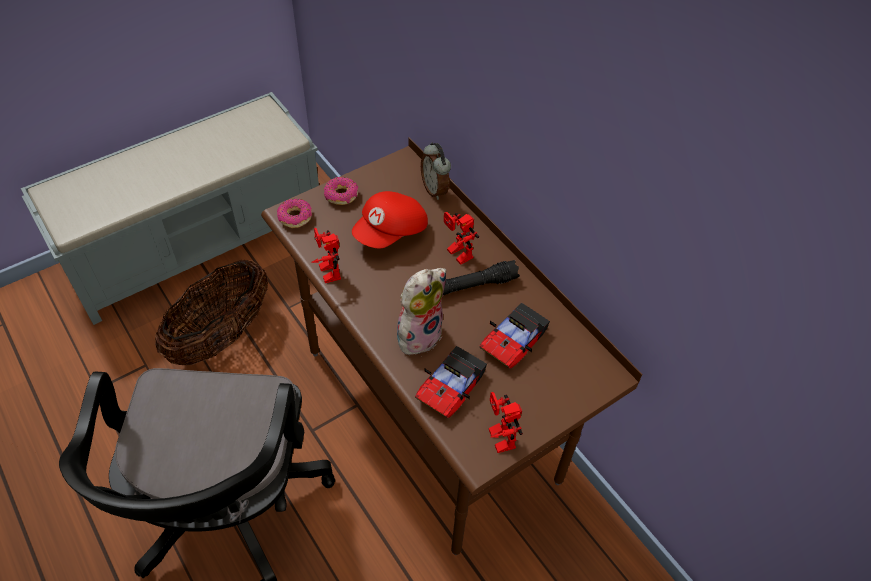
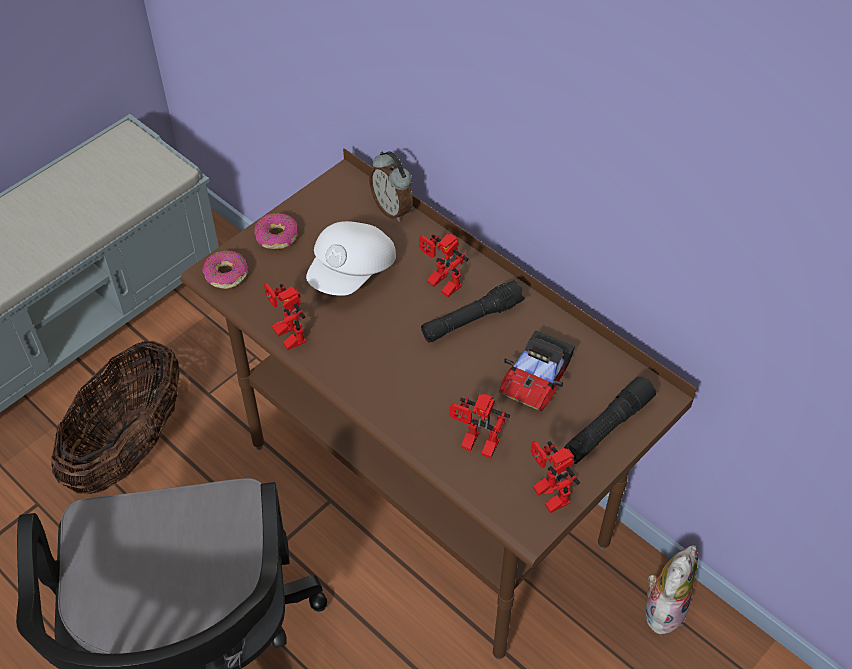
camera: 10 degrees left, 0 degrees up
(391, 232) = (352, 272): red cap -> white cap
(419, 333) = (420, 390): plush toy -> plush toy (663, 608)
(451, 387) = (475, 447): toy car -> toy robot
(561, 392) = (607, 427): none -> black flashlight

